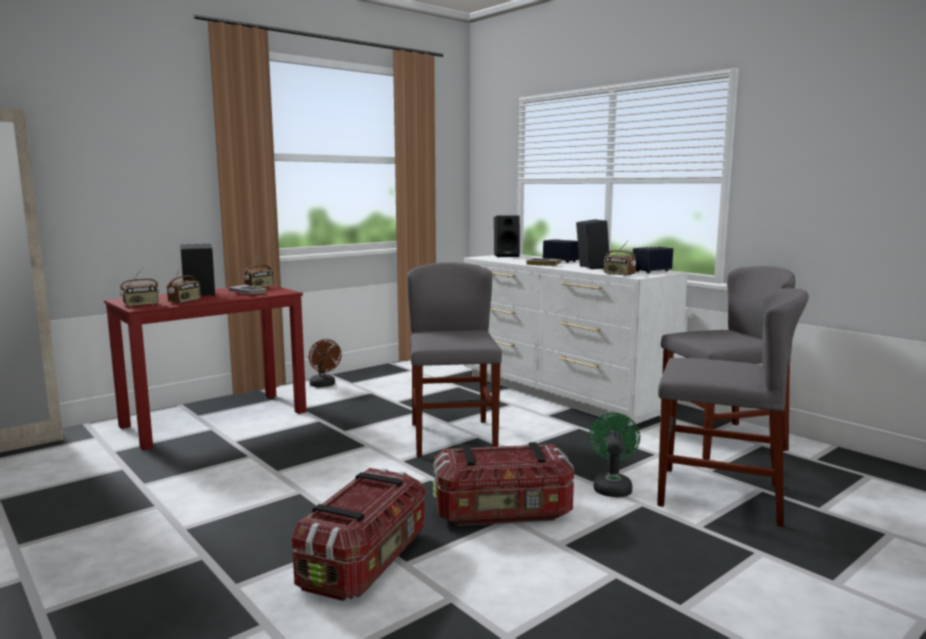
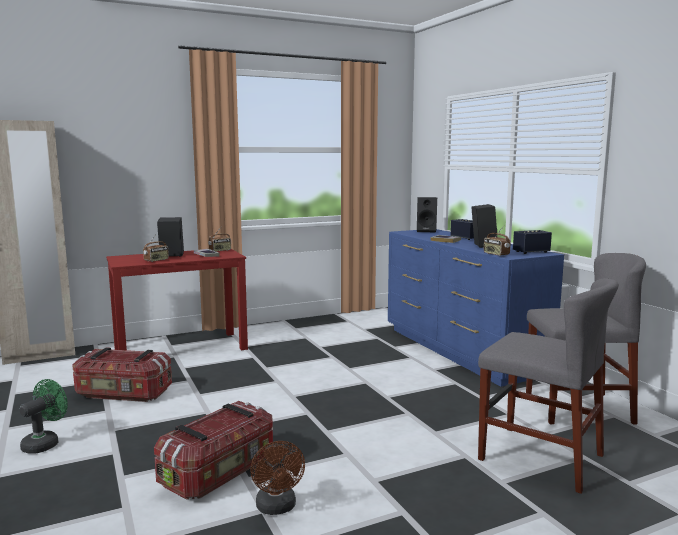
camera: 15 degrees right, 0 degrees up
(141, 305) = (125, 262): radio -> none
(324, 385) = (273, 328): brown fan -> brown fan (277, 508)
(453, 438) = (345, 381): grey chair -> none
(503, 512) = (345, 448): storage box -> storage box (123, 394)
(562, 393) = (460, 351): white dresser -> blue dresser
(612, 486) = (449, 438): green fan -> green fan (45, 443)

